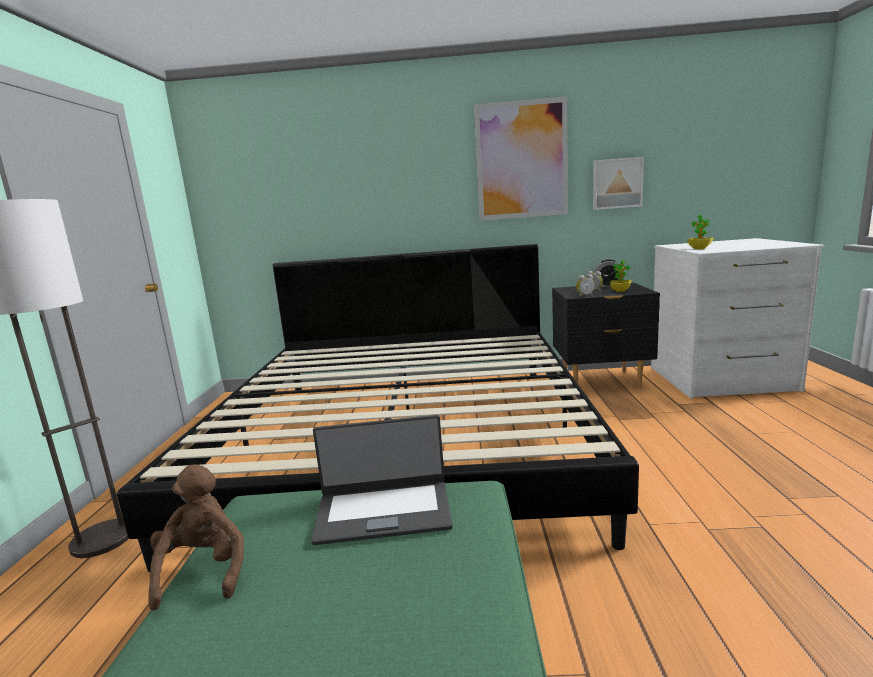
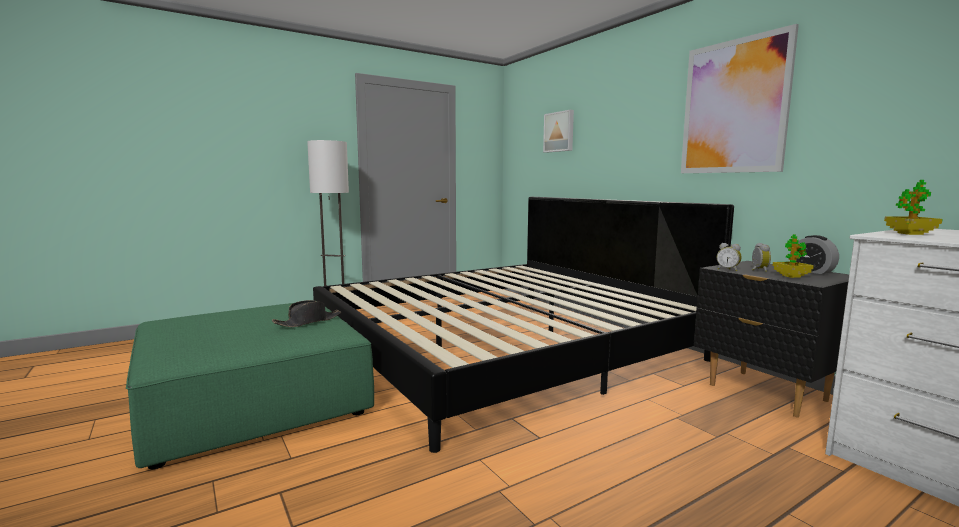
camera: 55 degrees right, 5 degrees down
(204, 571) = (248, 309): brown plush toy -> none
(383, 511) = (308, 321): laptop -> black hat
(617, 183) = (862, 132): picture -> picture (559, 132)

